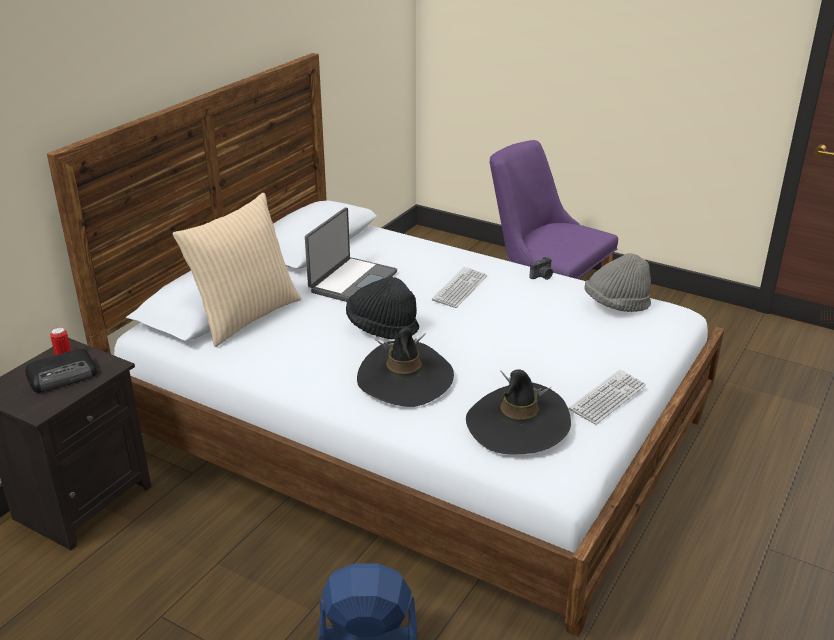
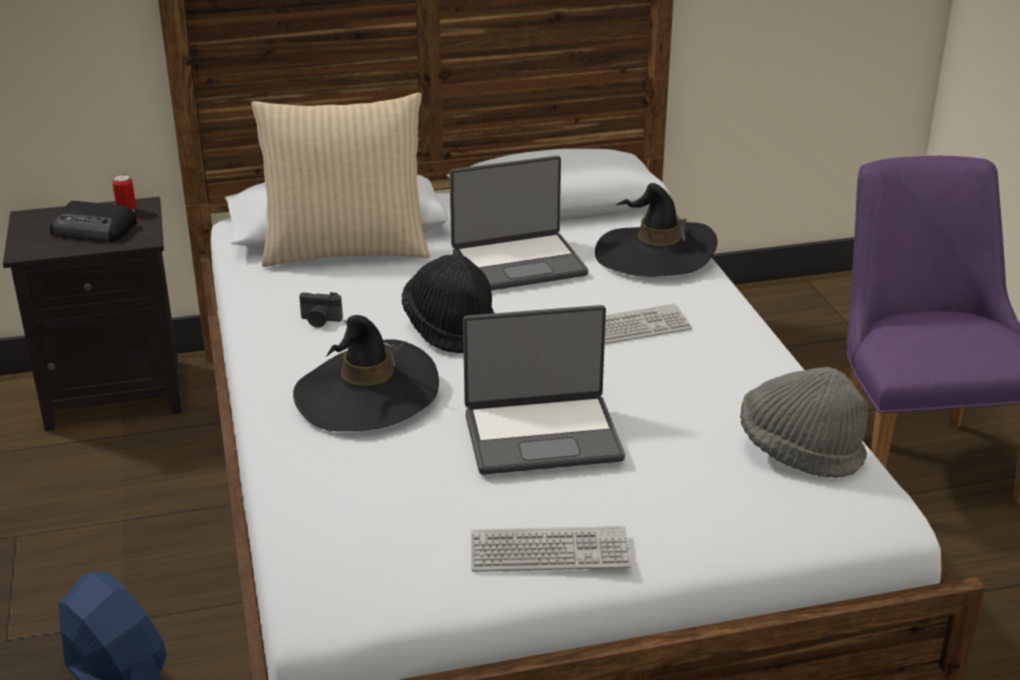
camera: 45 degrees right, 0 degrees up
(517, 352) = (542, 435): none -> laptop
(517, 424) = (381, 511): black hat -> black hat (655, 254)
(542, 276) = (766, 365): camera -> camera (320, 321)

